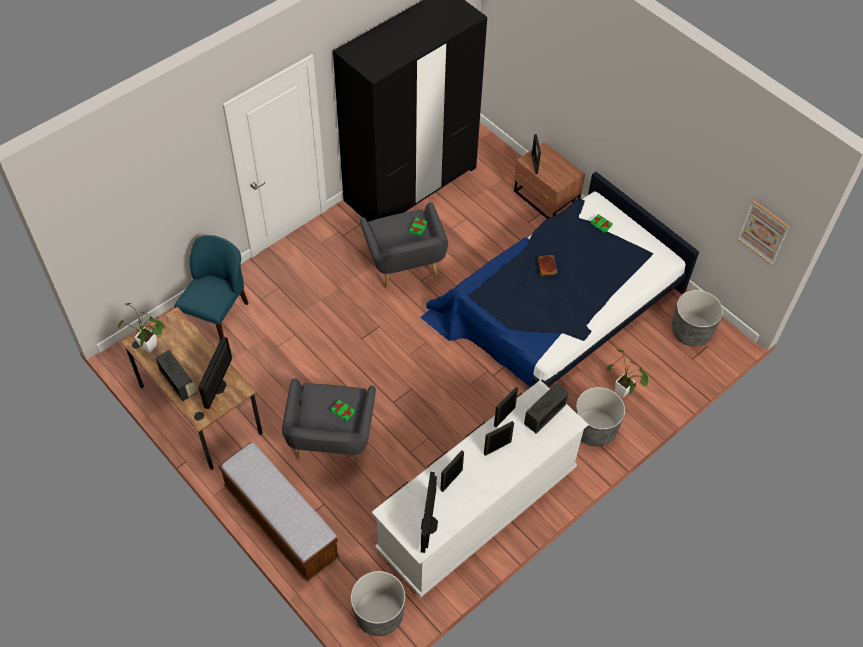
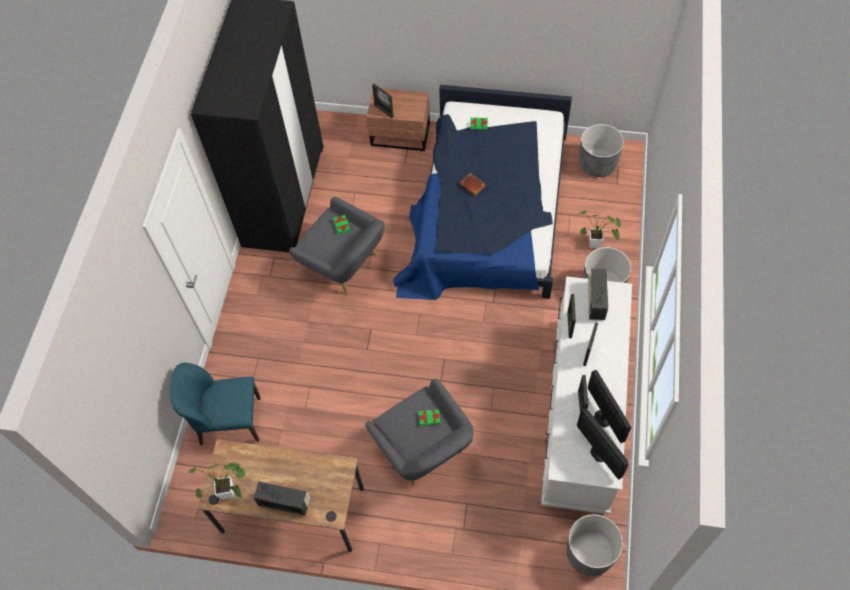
camera: 35 degrees left, 5 degrees up
(217, 316) = (229, 421): blue chair -> blue chair turned 75 degrees counterclockwise
(217, 386) = (321, 479): monitor -> monitor (602, 418)
(281, 522) = (448, 546): bench -> none
(764, 232) = (633, 46): picture -> none

